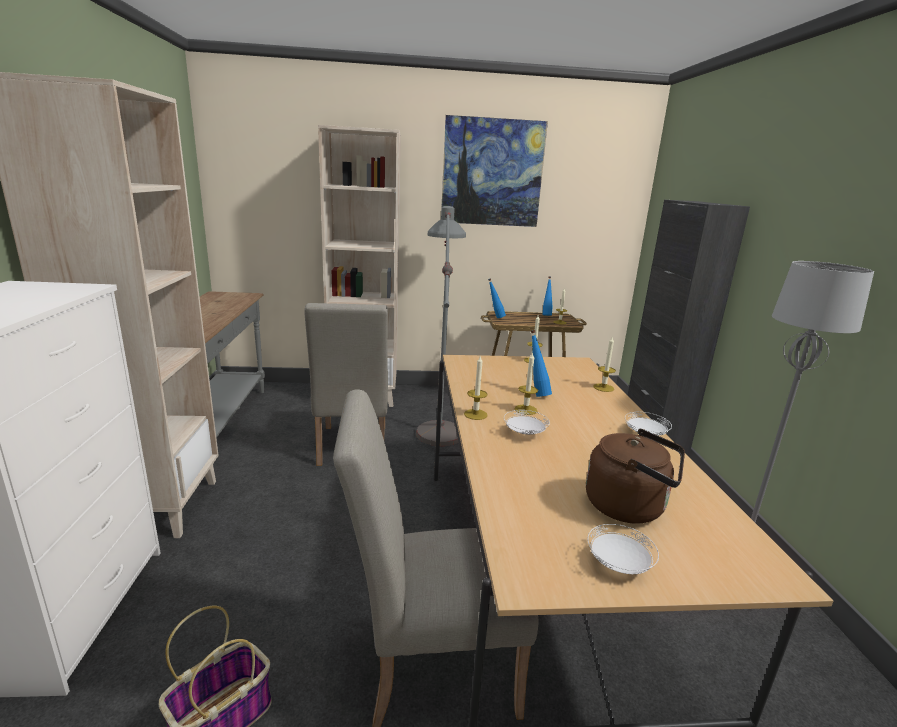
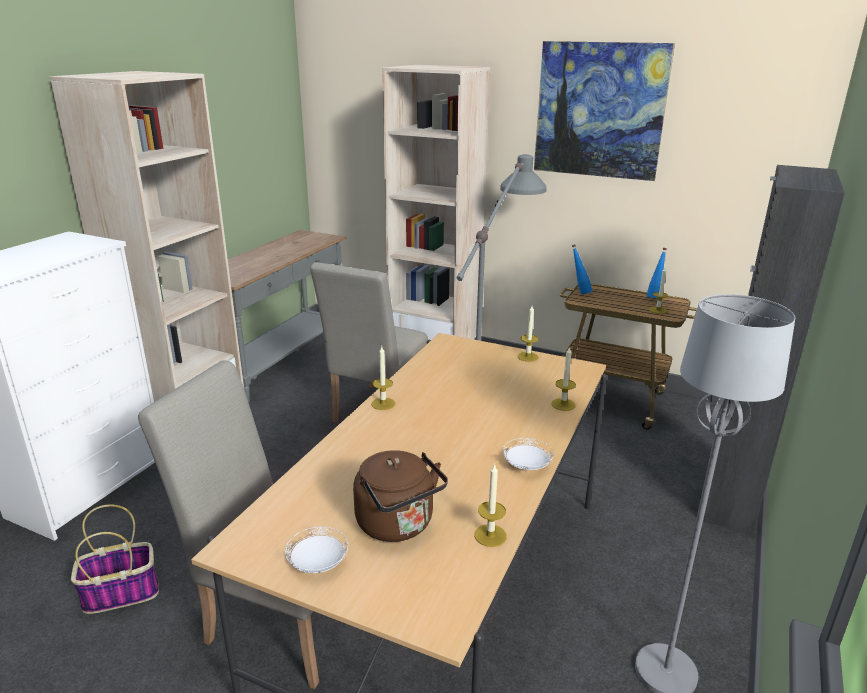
camera: 30 degrees right, 5 degrees up
(525, 409) = (438, 410): candle -> candle (490, 535)
(525, 433) = (403, 433): white plate -> none
(536, 394) = (474, 396): blue bottle -> none

